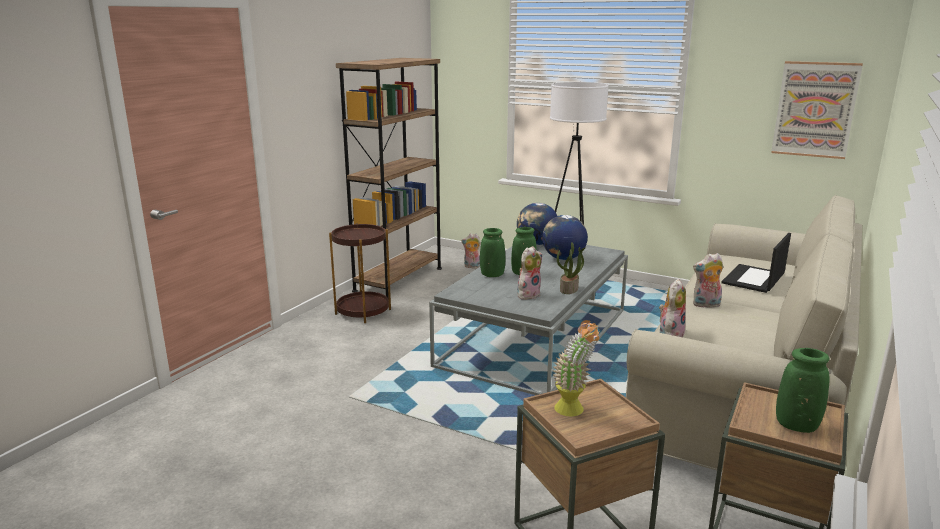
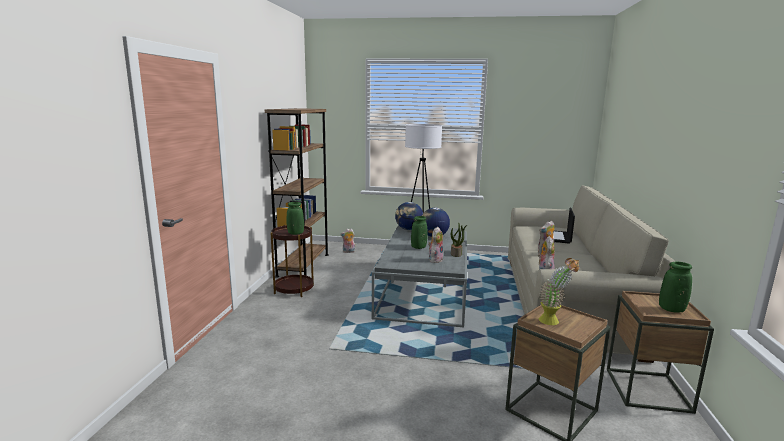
camera: 20 degrees left, 5 degrees down
(492, 275) = (400, 250): green vase -> green vase (295, 233)
(815, 109) = (559, 137): picture -> none

